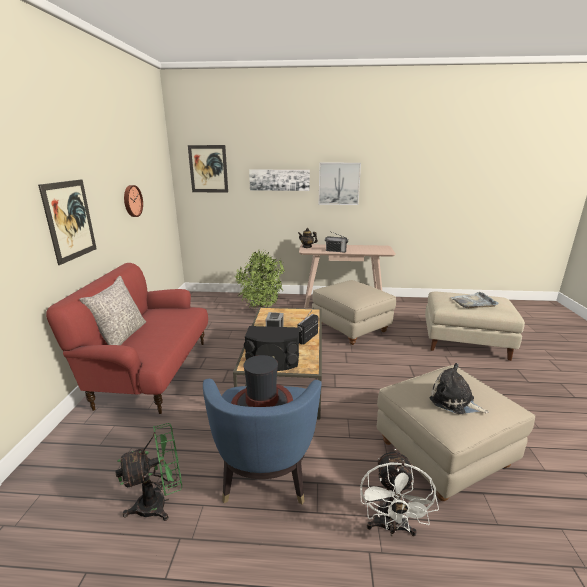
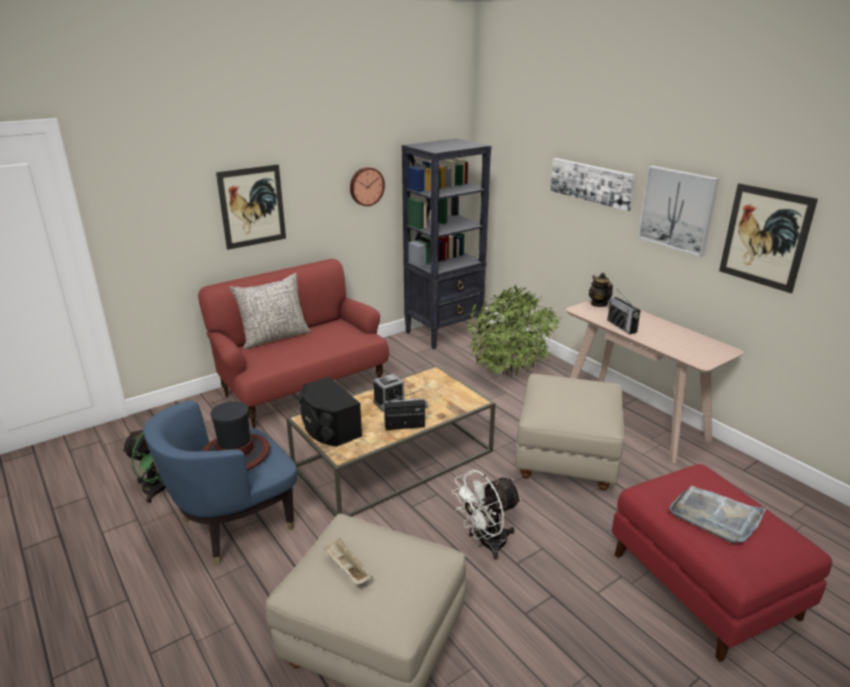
camera: 50 degrees right, 5 degrees up
(191, 305) = (444, 333): none -> black bookcase
(208, 169) = (510, 148): picture -> picture (765, 237)
(390, 527) = (229, 637): white fan -> white fan (486, 543)
(454, 401) = (347, 569): plush toy -> beige tray
(466, 342) = (705, 587): beige ottoman -> red ottoman

